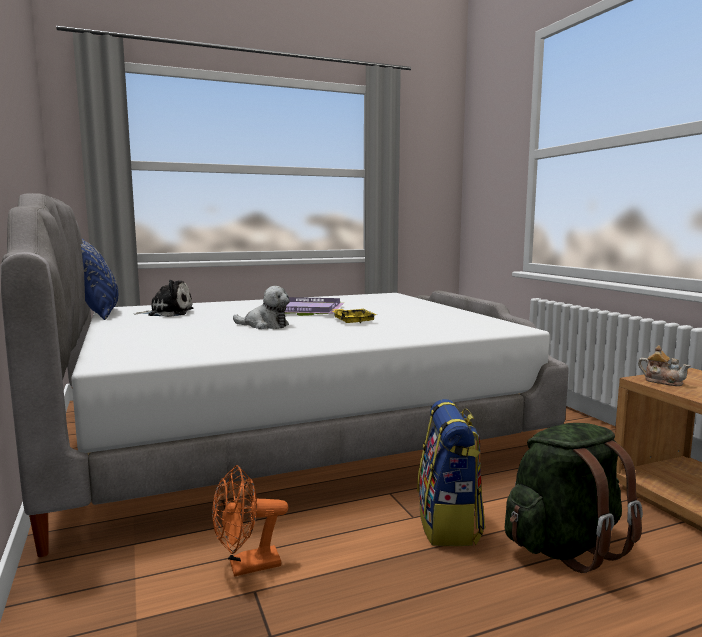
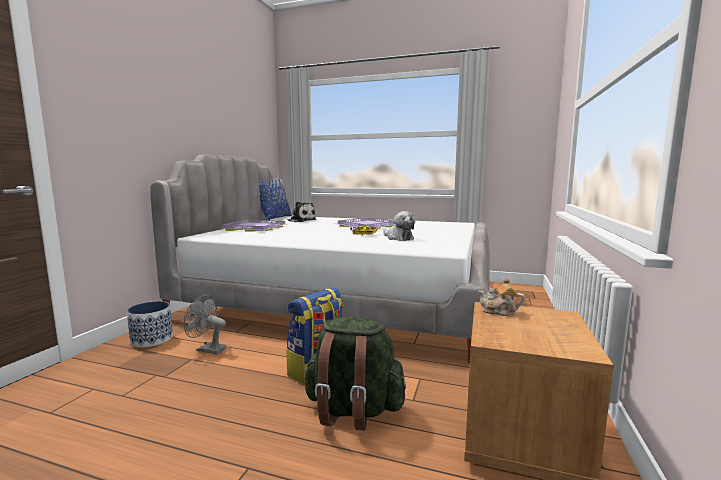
camera: 40 degrees right, 0 degrees up
(99, 599) = (152, 339): none -> planter
(145, 335) = (253, 228): none -> purple tray
(246, 567) = (207, 349): orange fan -> grey fan
(265, 325) = (314, 231): plush toy -> plush toy (398, 238)
(662, 381) = (500, 312): teapot -> teapot turned 105 degrees clockwise

